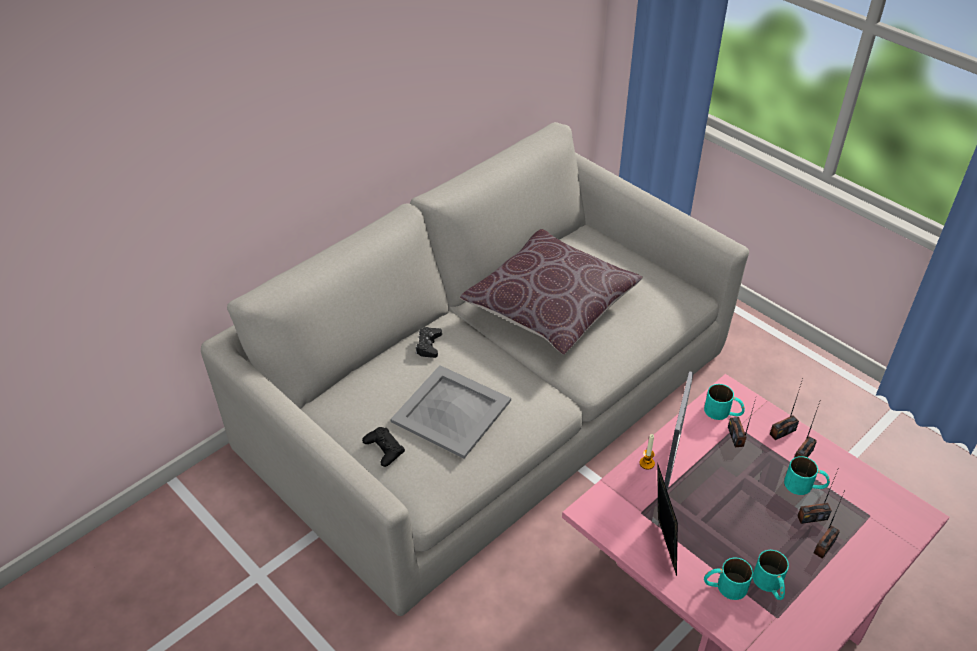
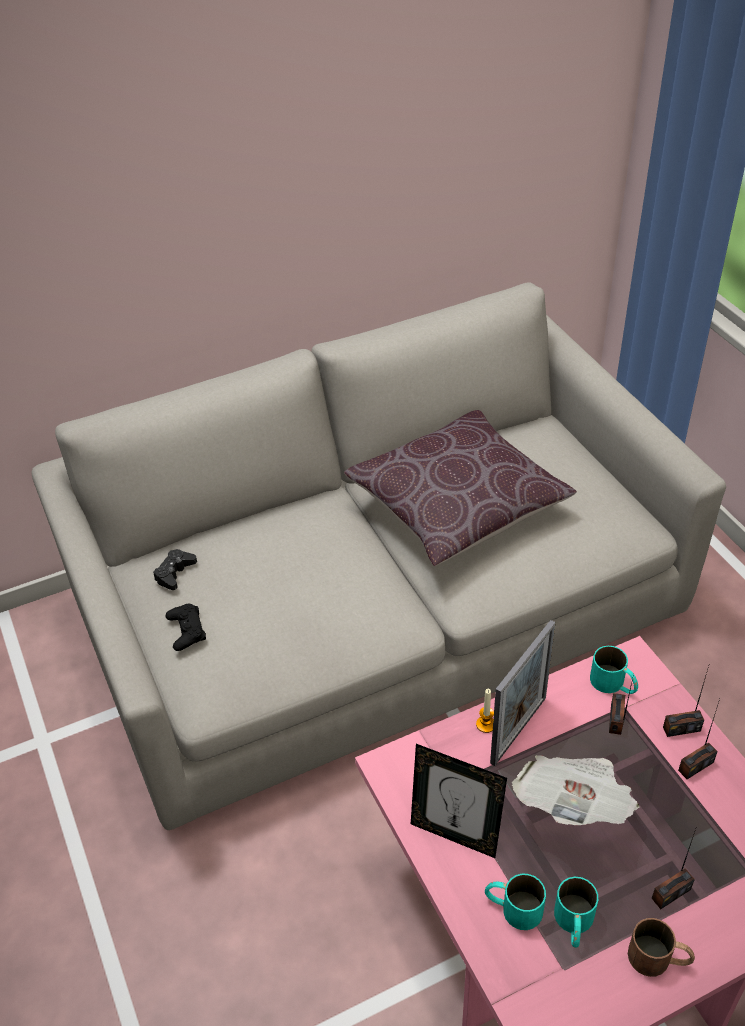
camera: 20 degrees right, 0 degrees up
(428, 345) = (292, 522): black game controller -> black game controller (174, 573)
(451, 410) = (281, 603): grey tray -> none
(661, 547) = (455, 834): picture frame -> picture frame turned 105 degrees clockwise
(734, 504) = (574, 805): none -> newspaper
(805, 485) = (681, 806): turquoise mug -> none
(812, 517) = (671, 851): radio -> none
(836, 591) = (659, 959): none -> brown mug

